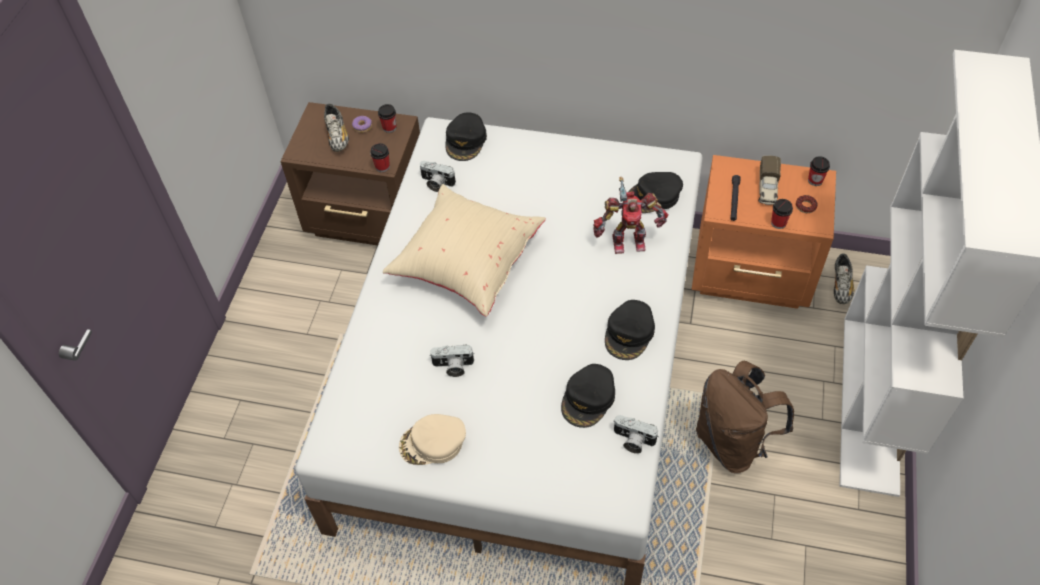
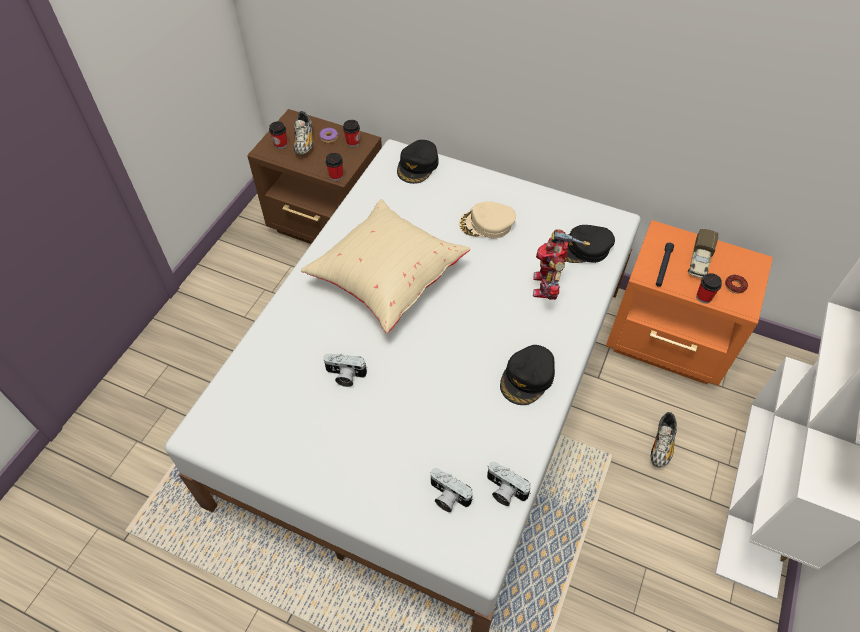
camera: 10 degrees right, 0 degrees up
(433, 443) = (303, 449): beige cap -> beige cap (486, 224)
(436, 183) = (379, 199): camera -> camera (447, 497)
(588, 399) = (469, 437): black cap -> none
(627, 240) = (548, 286): toy robot -> toy robot turned 90 degrees clockwise
(733, 442) = (615, 504): brown backpack -> none
(815, 180) = (749, 262): cup -> cup (280, 144)
(841, 285) = (754, 370): shoe -> shoe (662, 445)

